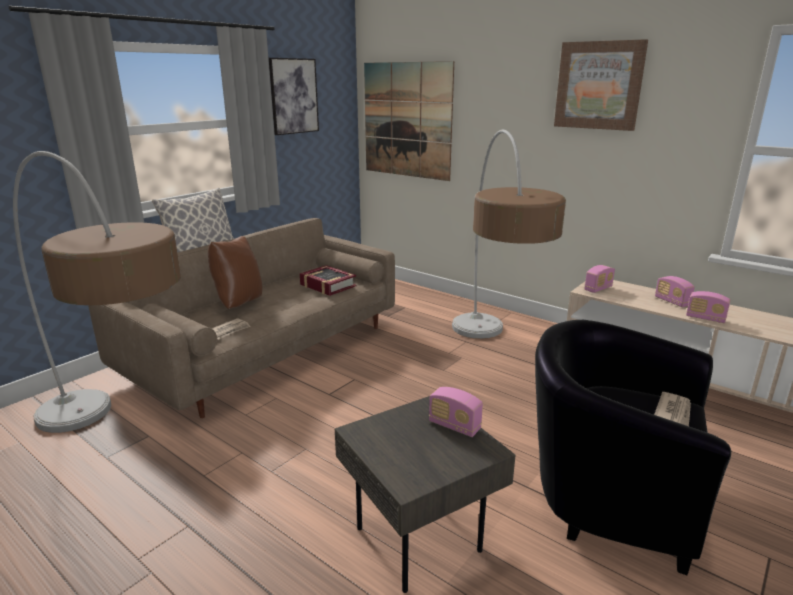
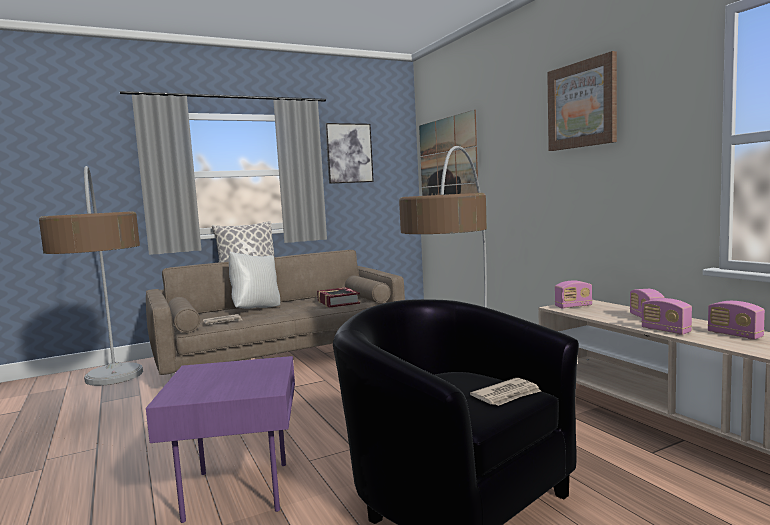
camera: 25 degrees right, 15 degrees down
(238, 303) = (256, 309): brown pillow -> white pillow
(422, 540) = (240, 492): grey side table -> purple side table
(454, 426) = (268, 373): radio -> radio (734, 335)

